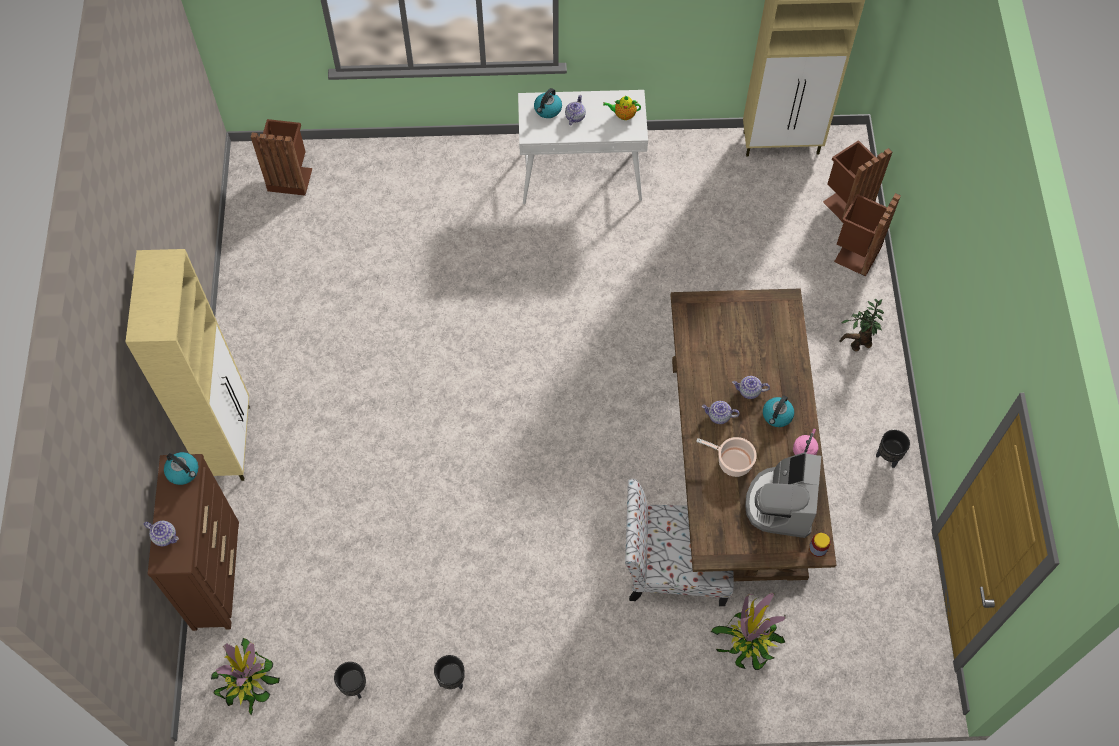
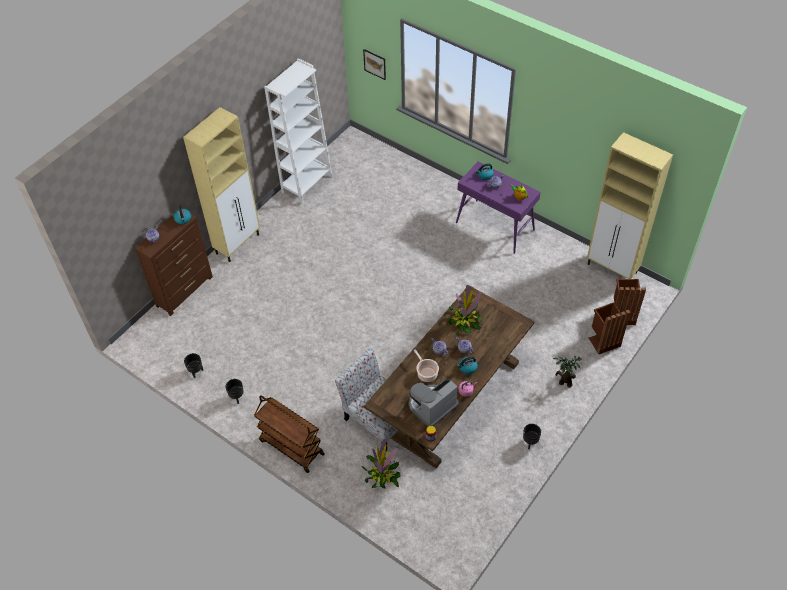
camera: 40 degrees right, 10 degrees down
(247, 680) = (158, 340): potted plant -> potted plant (464, 320)
(250, 278) = (307, 184): none -> white bookcase
(263, 24) = (375, 64): none -> picture
(290, 177) = (361, 153): brown trash can -> none
(581, 175) = (495, 226): white console table -> purple console table
(595, 695) = (291, 447): none -> brown cart

